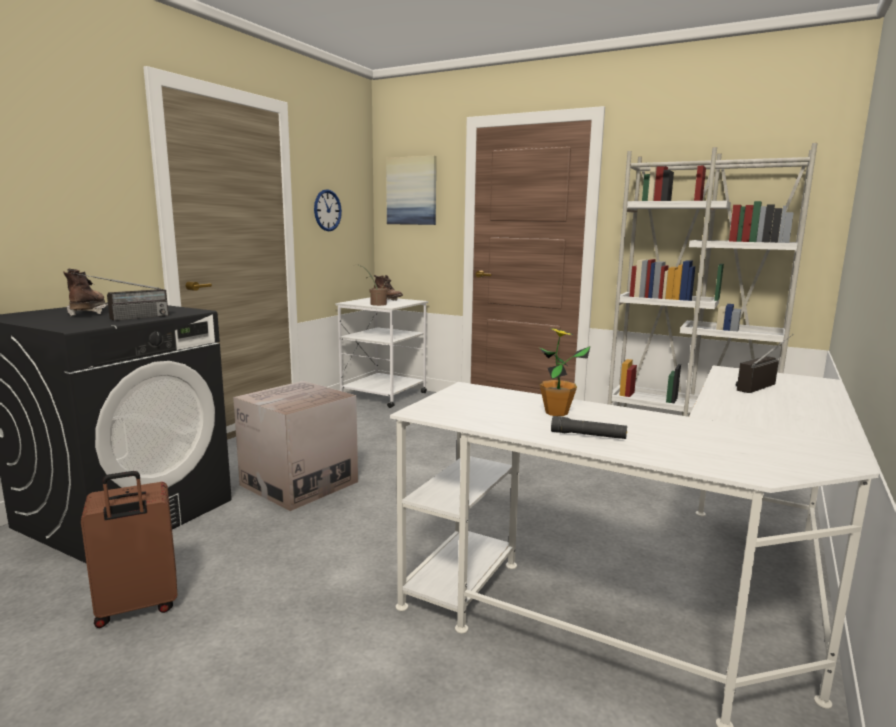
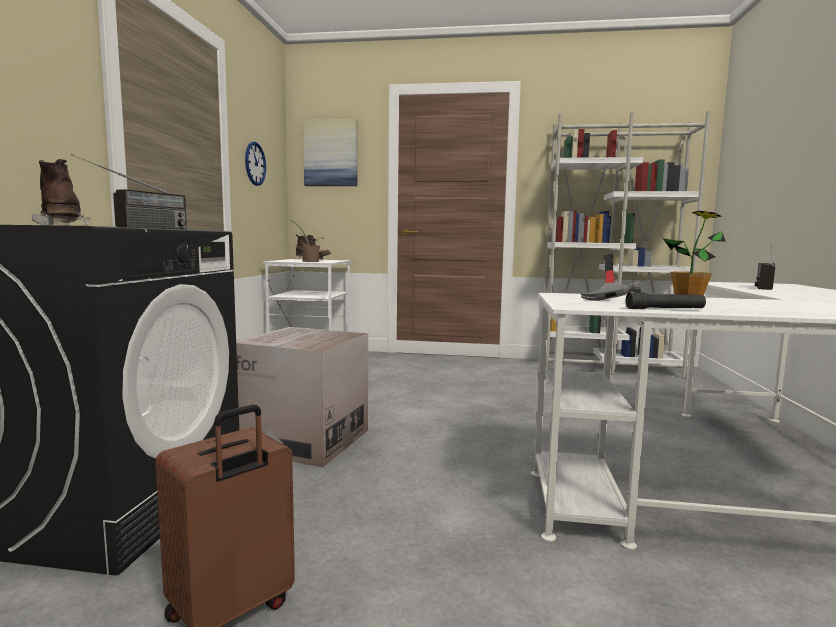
camera: 20 degrees left, 5 degrees down
(501, 398) = (612, 297): none -> hammer
(588, 435) = (763, 310): black flashlight -> black flashlight (665, 309)

